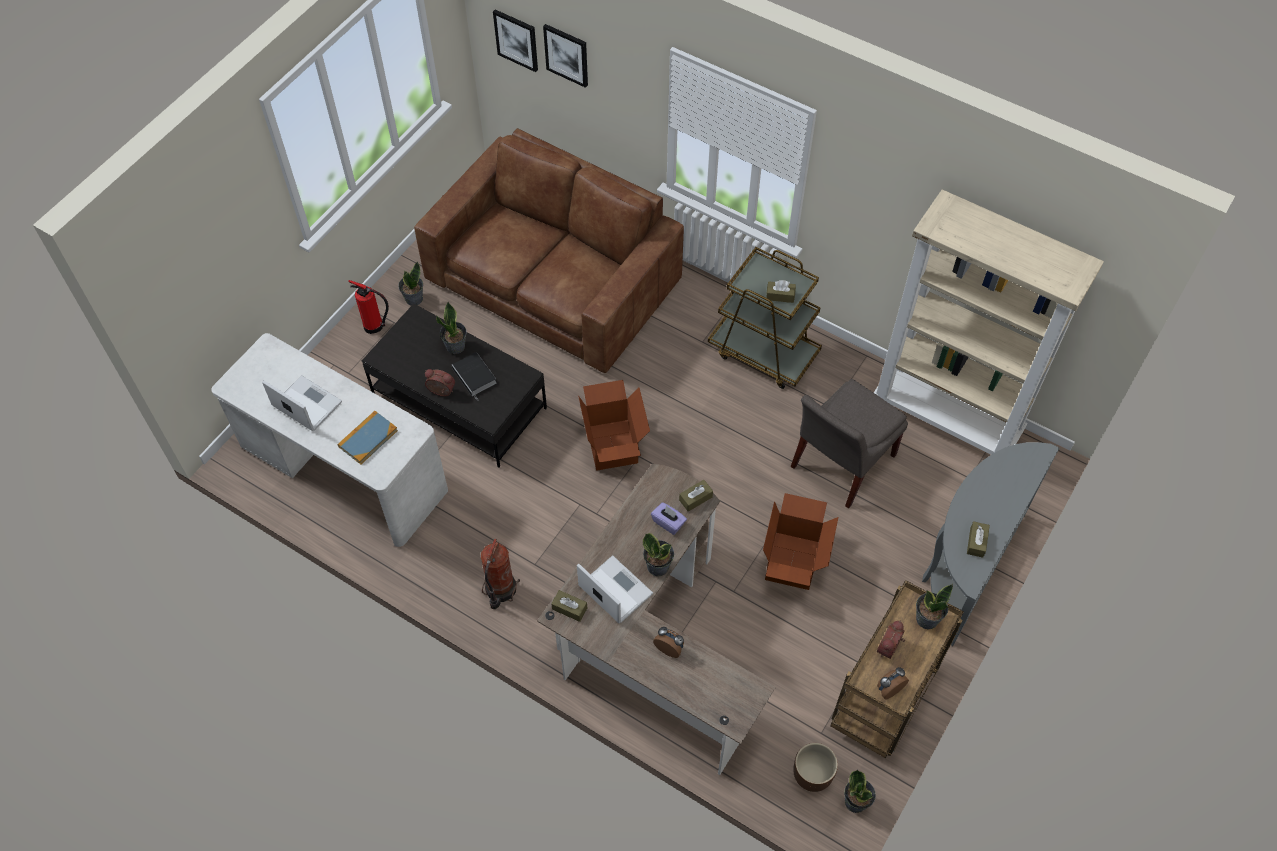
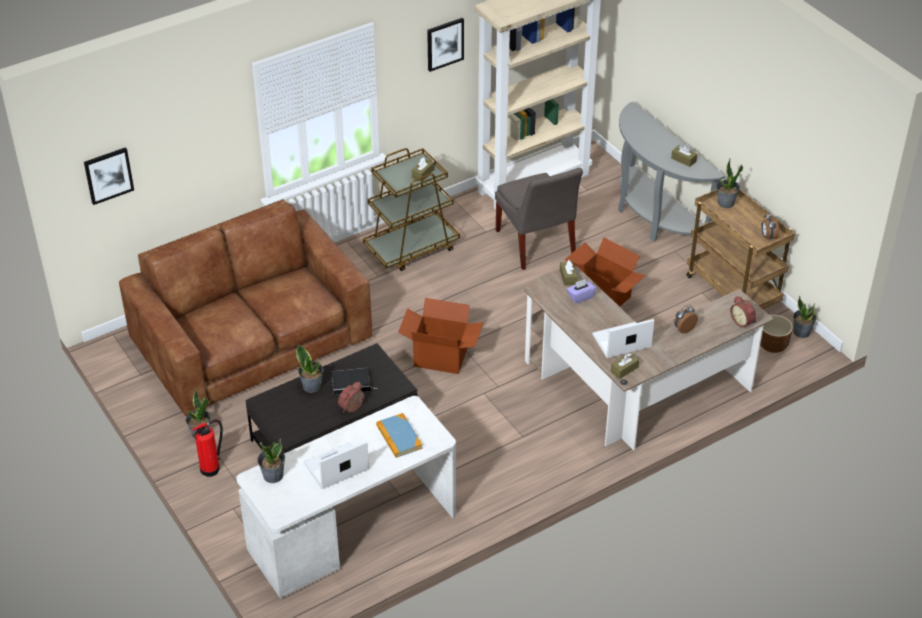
camera: 65 degrees left, 15 degrees down
(499, 590) = (534, 464): fire extinguisher -> none
(566, 55) = (160, 148): picture -> picture (445, 44)
(658, 566) = (613, 313): potted plant -> potted plant (273, 475)
(890, 648) = (739, 226): alarm clock -> alarm clock (742, 322)

